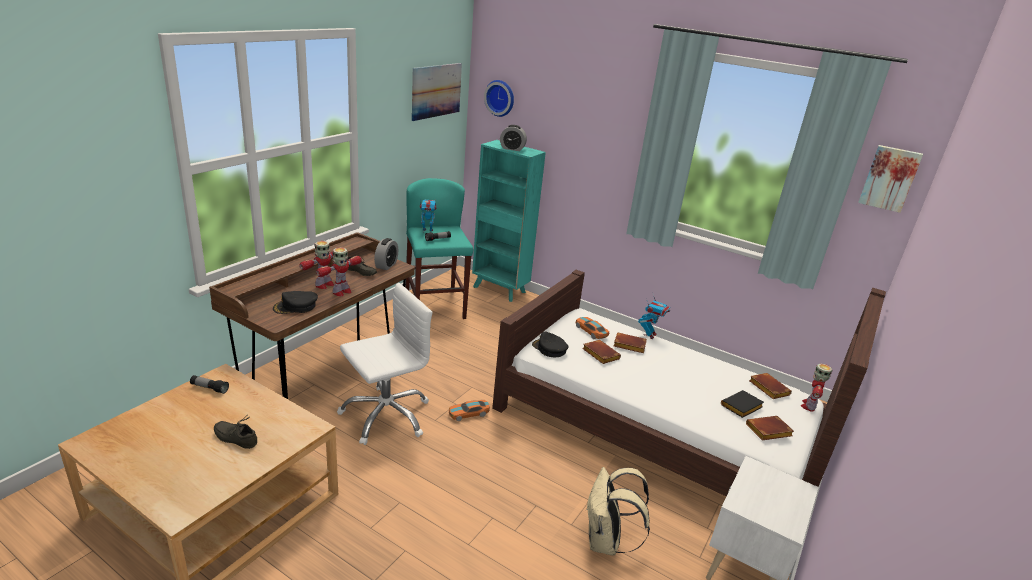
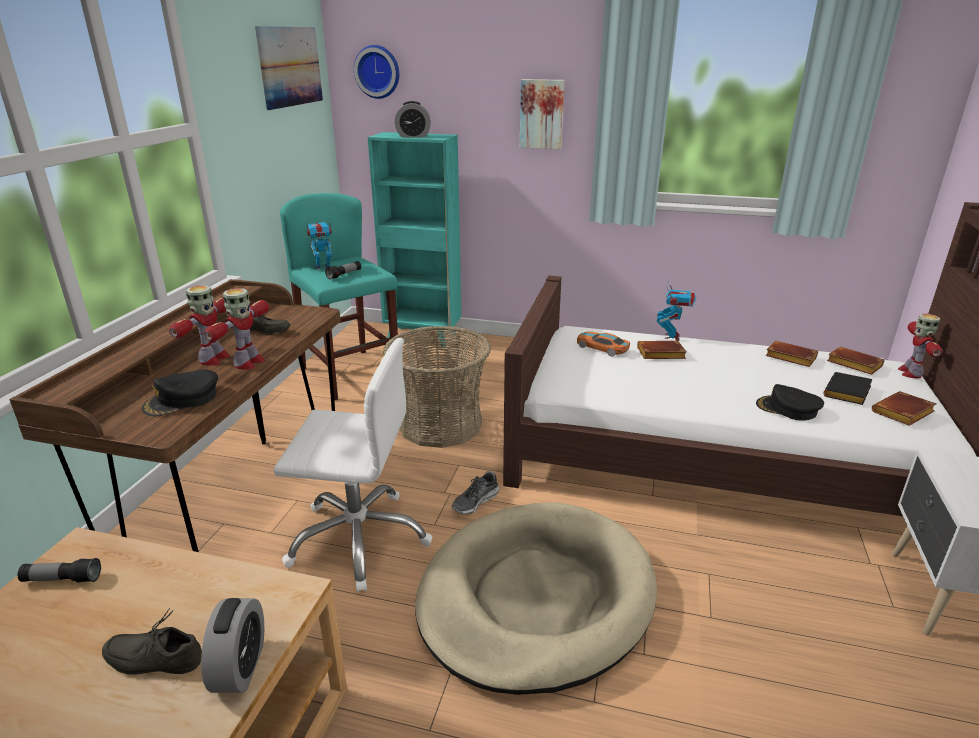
camera: 15 degrees left, 0 degrees up
(386, 265) = (296, 315): alarm clock -> alarm clock (240, 667)
(386, 415) = (359, 538): white office chair -> white office chair turned 60 degrees clockwise
(468, 413) = (475, 501): toy car -> shoe
(470, 480) = (535, 598): none -> beige dog bed
(475, 356) = (440, 424): none -> basket
(549, 349) = (568, 381): black cap -> black cap (787, 409)
(599, 354) = (634, 373): brown book -> brown book (789, 358)
(606, 542) = (771, 627): beige backpack -> none
(889, 178) = (925, 73): picture -> picture (542, 114)

